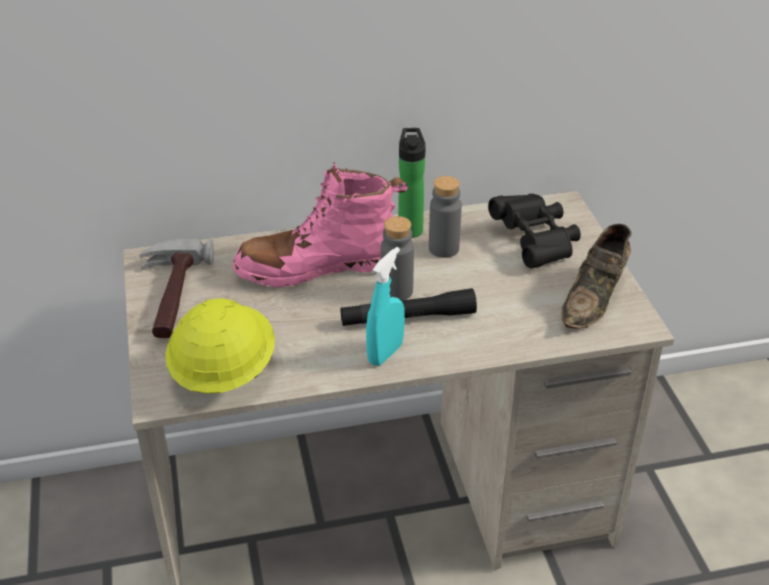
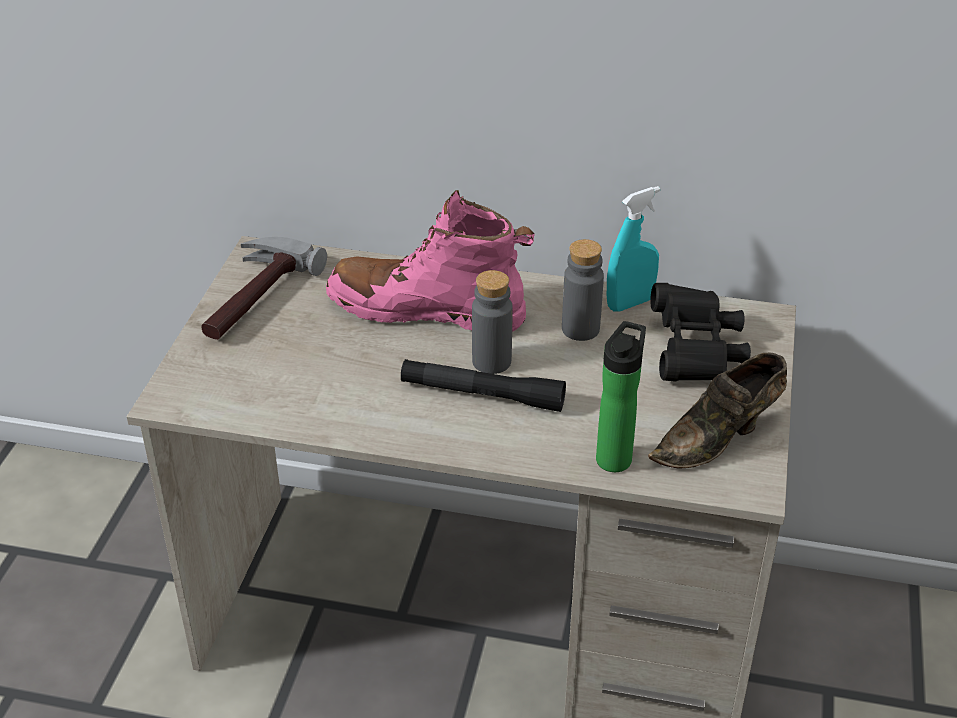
camera: 25 degrees right, 0 degrees up
(223, 372) = (248, 392): yellow hard hat -> none
(385, 353) = (428, 426): turquoise spray bottle -> turquoise spray bottle (630, 303)
(410, 228) = (559, 295): bottle -> bottle (615, 456)

